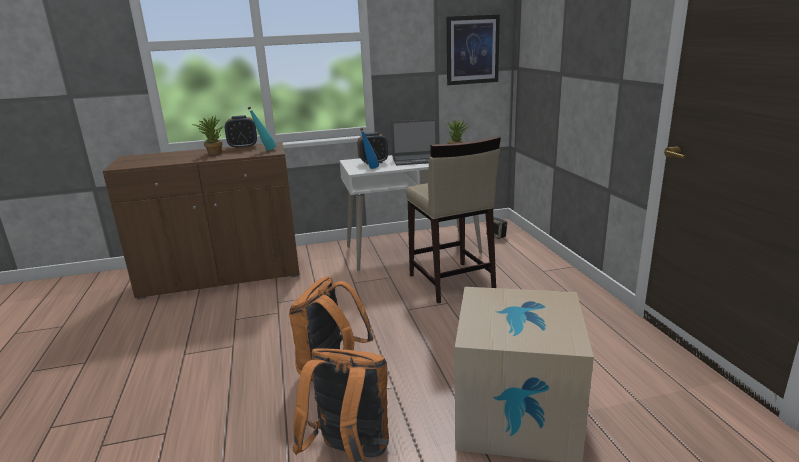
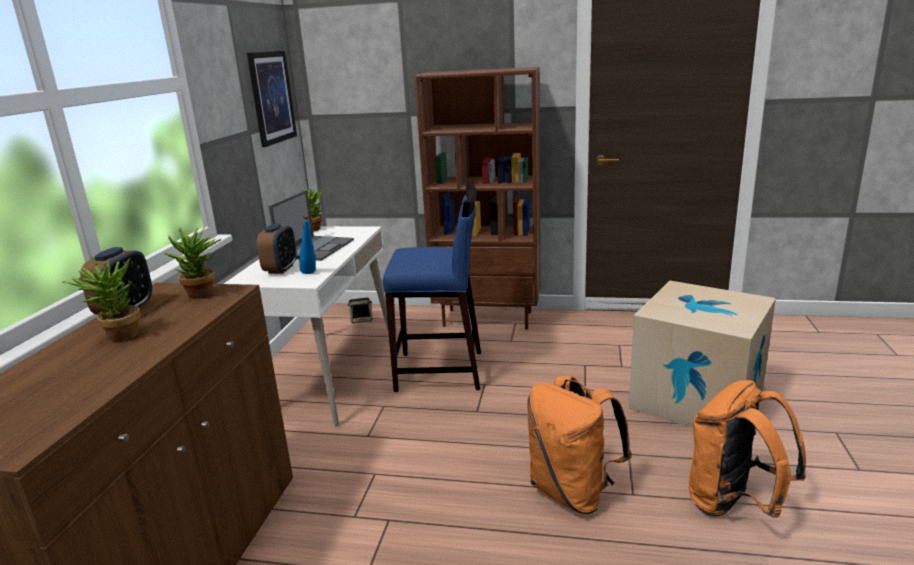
camera: 65 degrees left, 0 degrees up
(265, 150) = (202, 295): turquoise bottle -> potted plant
(451, 282) = (440, 371): beige stool -> blue stool
(558, 277) = (488, 318): none -> brown bookcase

